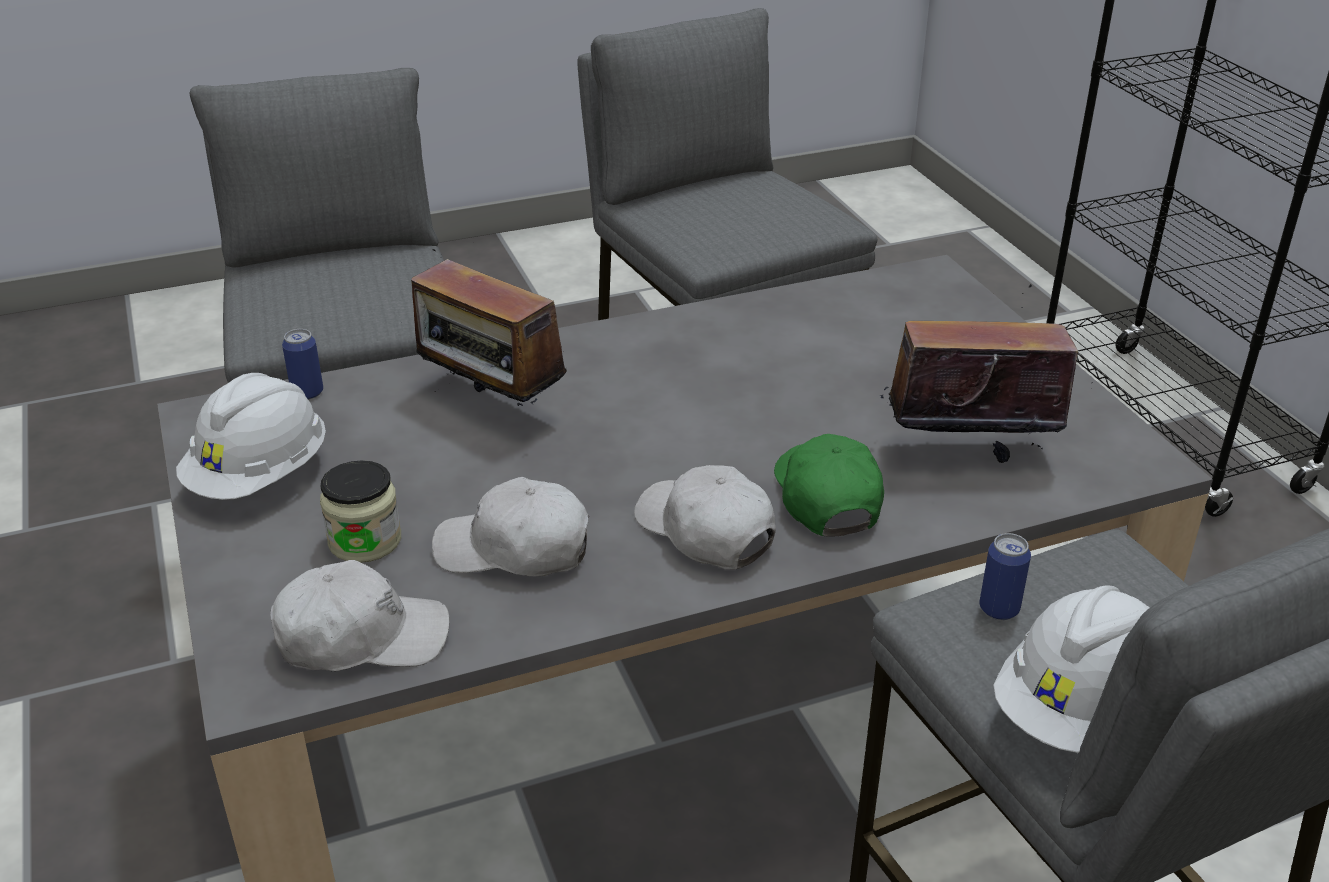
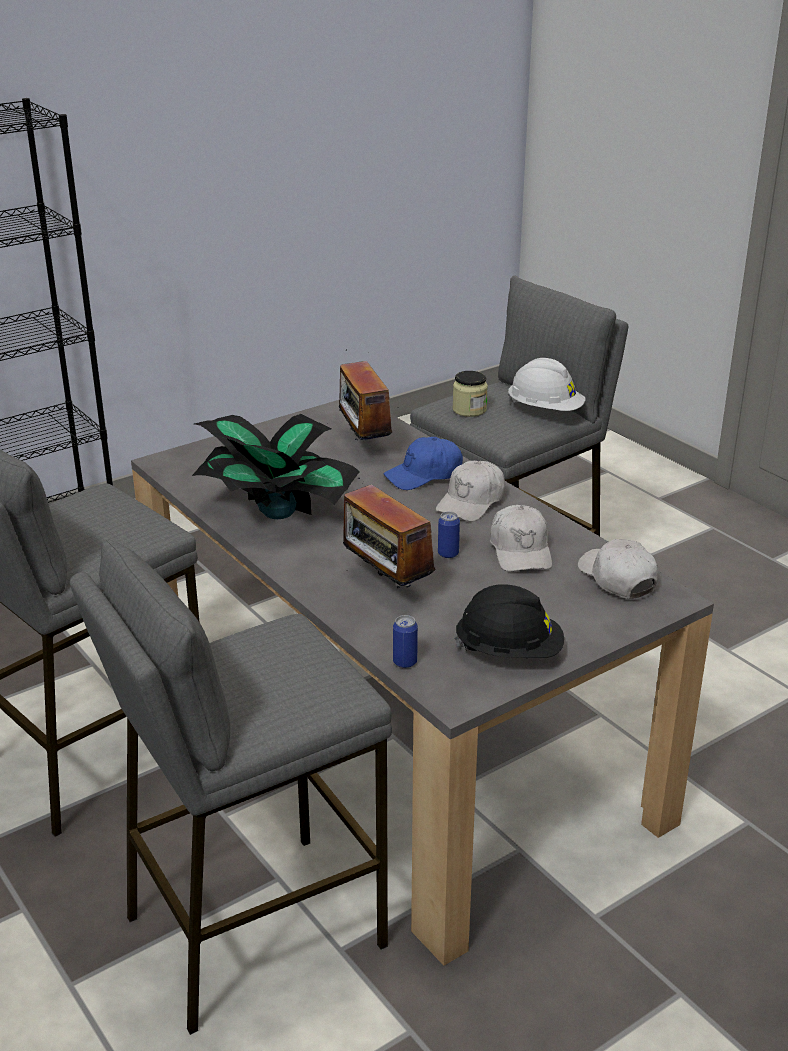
camera: 105 degrees left, 5 degrees down
(260, 476) = (509, 652): white hard hat -> black hard hat
(365, 541) = (544, 597): jar -> jar (469, 410)
(491, 405) = (386, 586): radio -> radio turned 120 degrees clockwise
(747, 346) = (276, 511): none -> potted plant
(826, 497) = (424, 475): green cap -> blue cap
(999, 609) = (495, 425): can -> can (448, 554)

